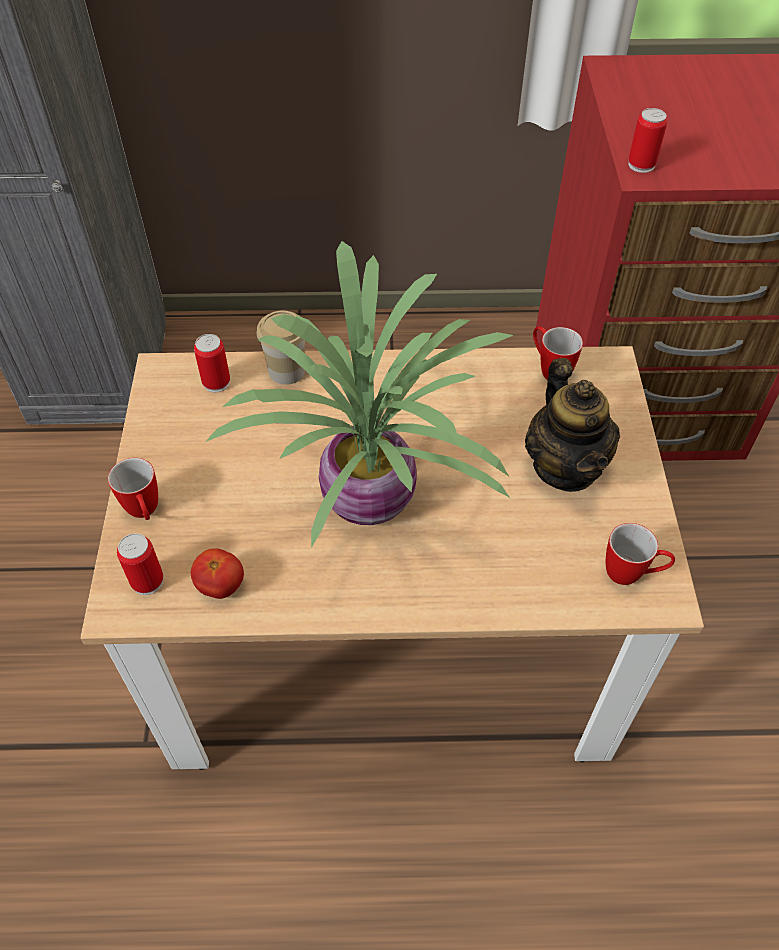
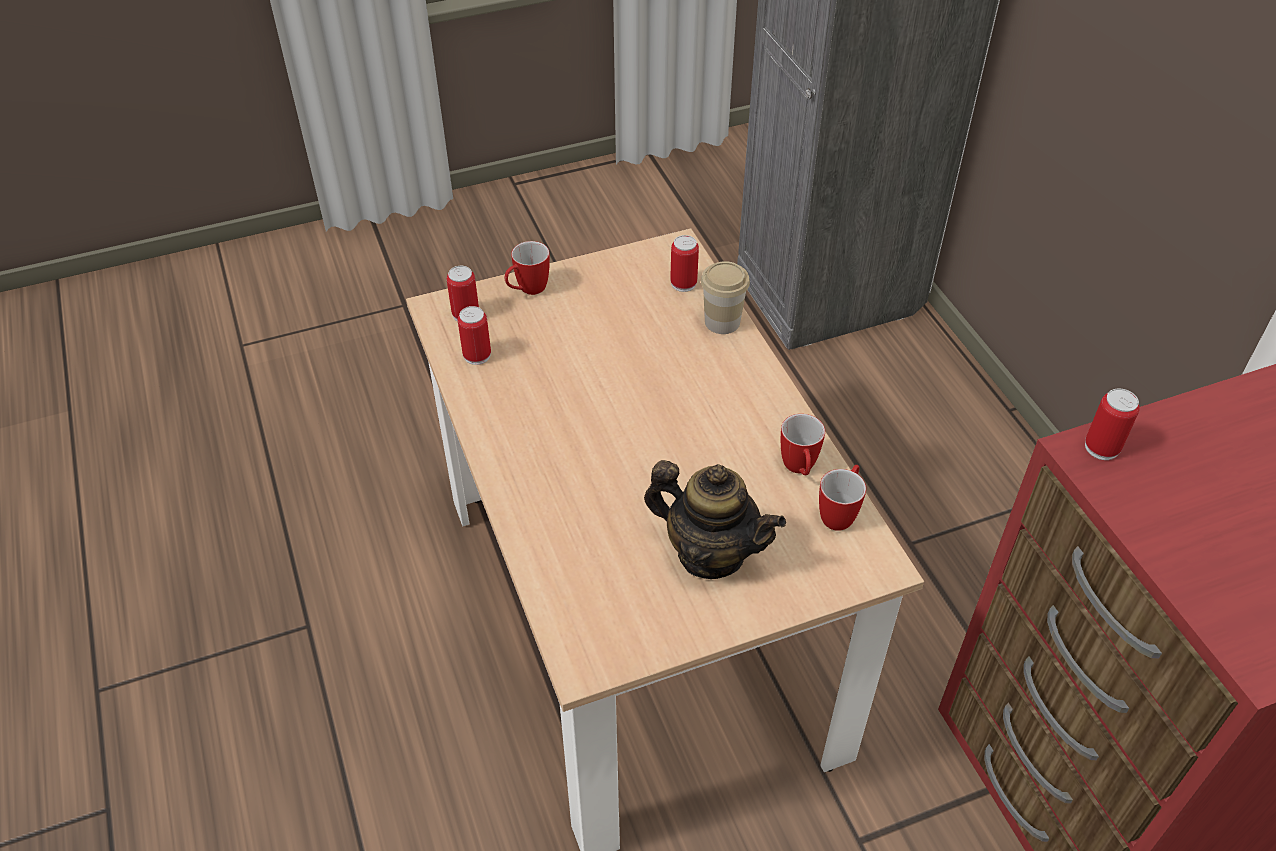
camera: 70 degrees right, 5 degrees down
(221, 586) = (477, 355): tomato -> can
(373, 497) = (606, 420): potted plant -> none
(565, 467) = (710, 553): teapot -> teapot turned 120 degrees counterclockwise
(631, 574) = (600, 632): mug -> mug (799, 470)

